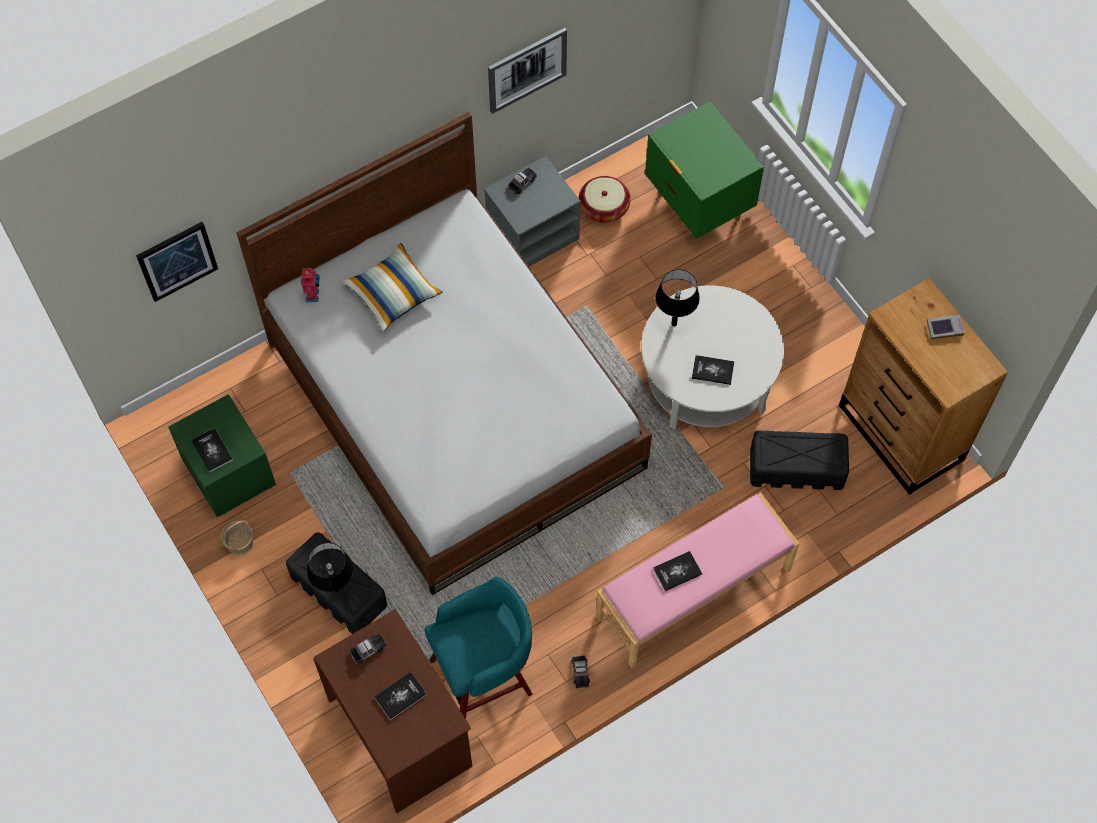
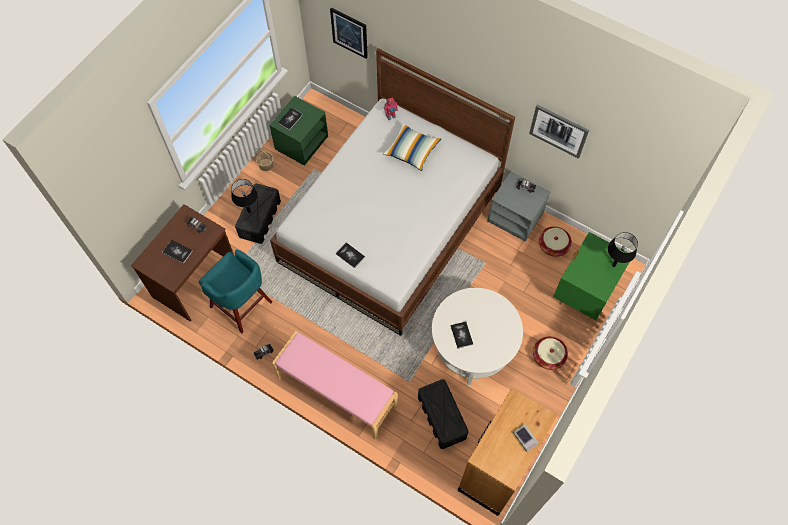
camera: 65 degrees right, 0 degrees up
(674, 324) = (481, 302): black table lamp -> black table lamp (613, 265)
(677, 571) = (324, 366): book -> book (350, 255)
(768, 294) = (548, 356): none -> basket

